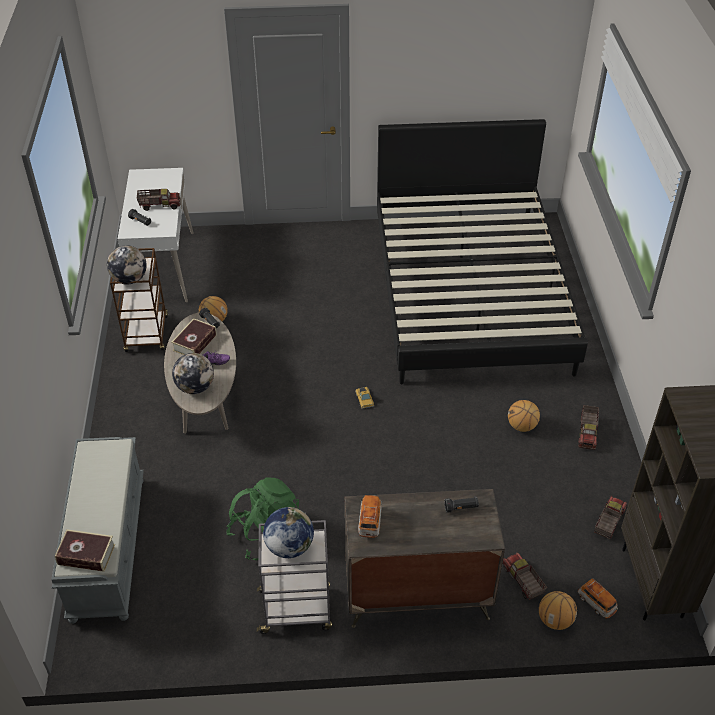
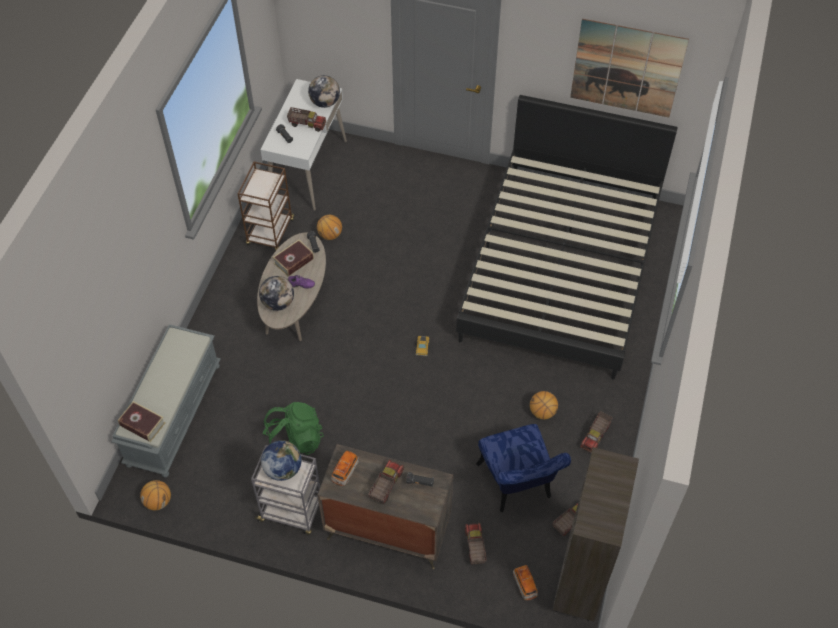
camera: 20 degrees right, 10 degrees up
(129, 279) = (256, 192): globe -> globe (325, 103)
(424, 523) = (385, 485): none -> toy truck
(488, 64) = (627, 68): none -> picture
(534, 505) = (517, 486): none -> blue chair
(555, 620) = (485, 587): basketball -> basketball (158, 501)

